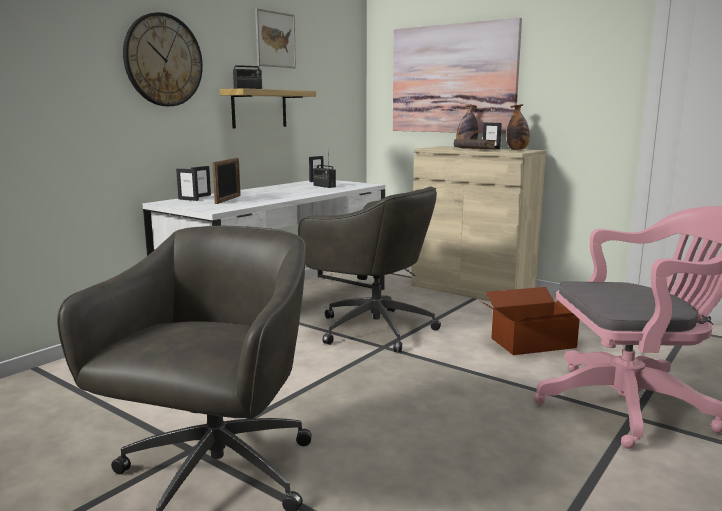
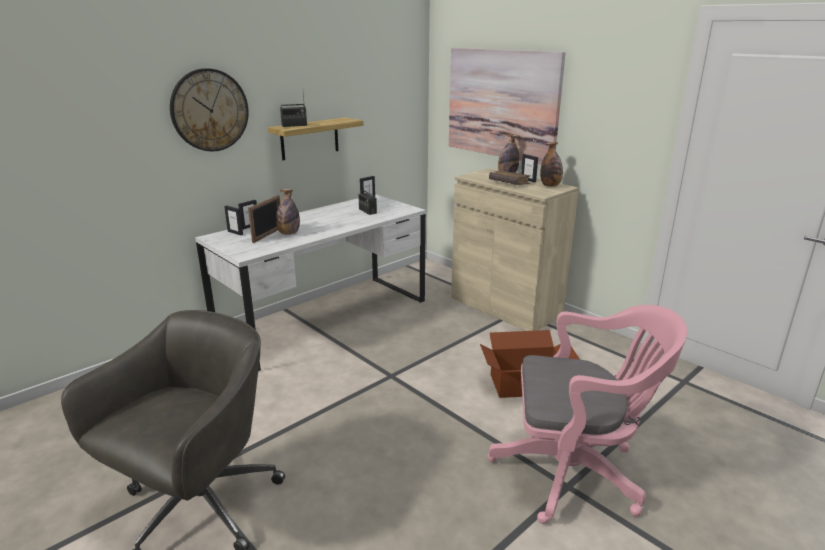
camera: 10 degrees right, 10 degrees up
(251, 198) = (289, 233): none -> bottle
(275, 39) = (325, 71): picture -> none
(372, 328) = (391, 351): grey office chair -> none

